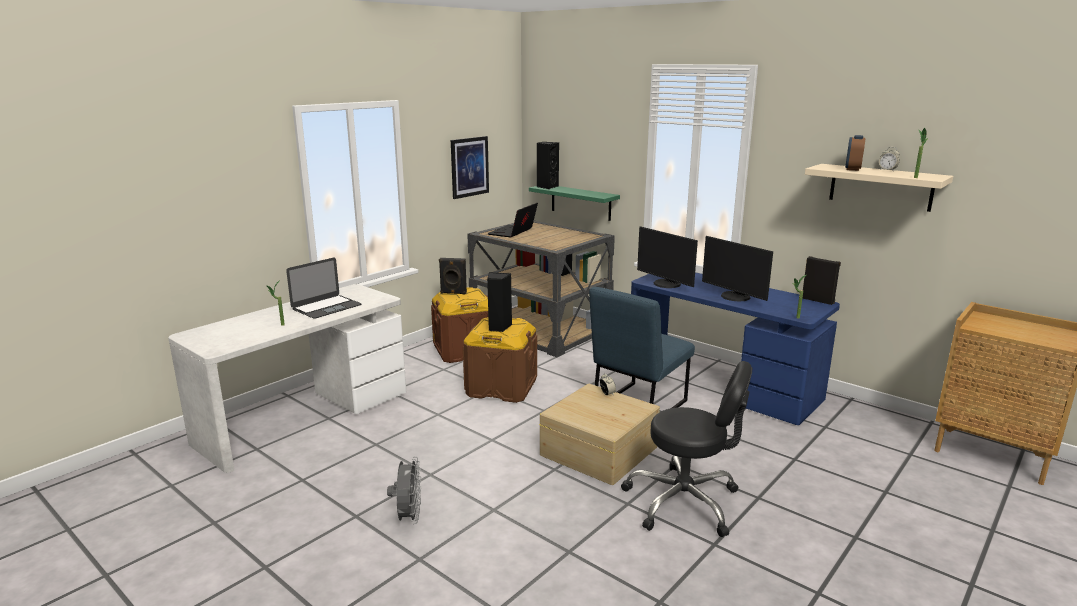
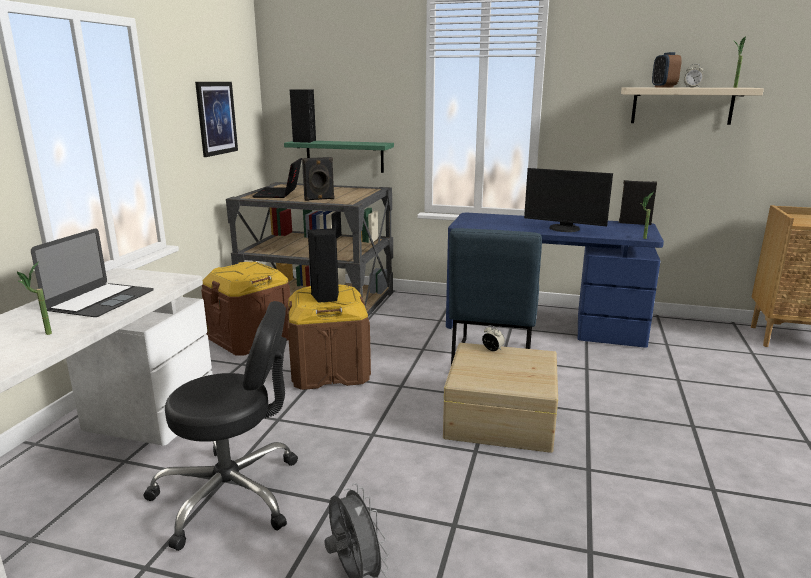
camera: 25 degrees left, 0 degrees up
(453, 293) = (230, 270): black speaker -> black speaker (319, 199)
(666, 284) = (486, 226): monitor -> none
(688, 503) = (642, 450): black office chair -> black office chair (236, 494)

